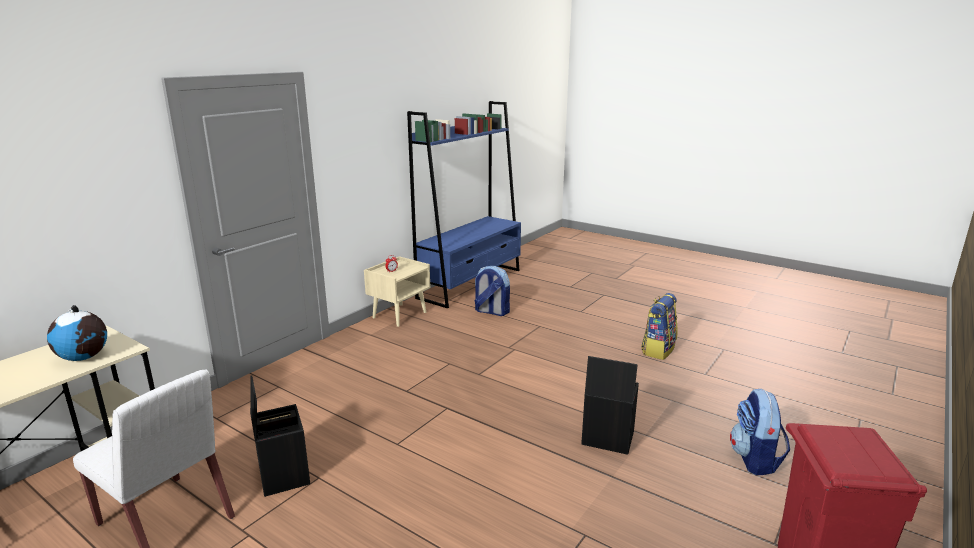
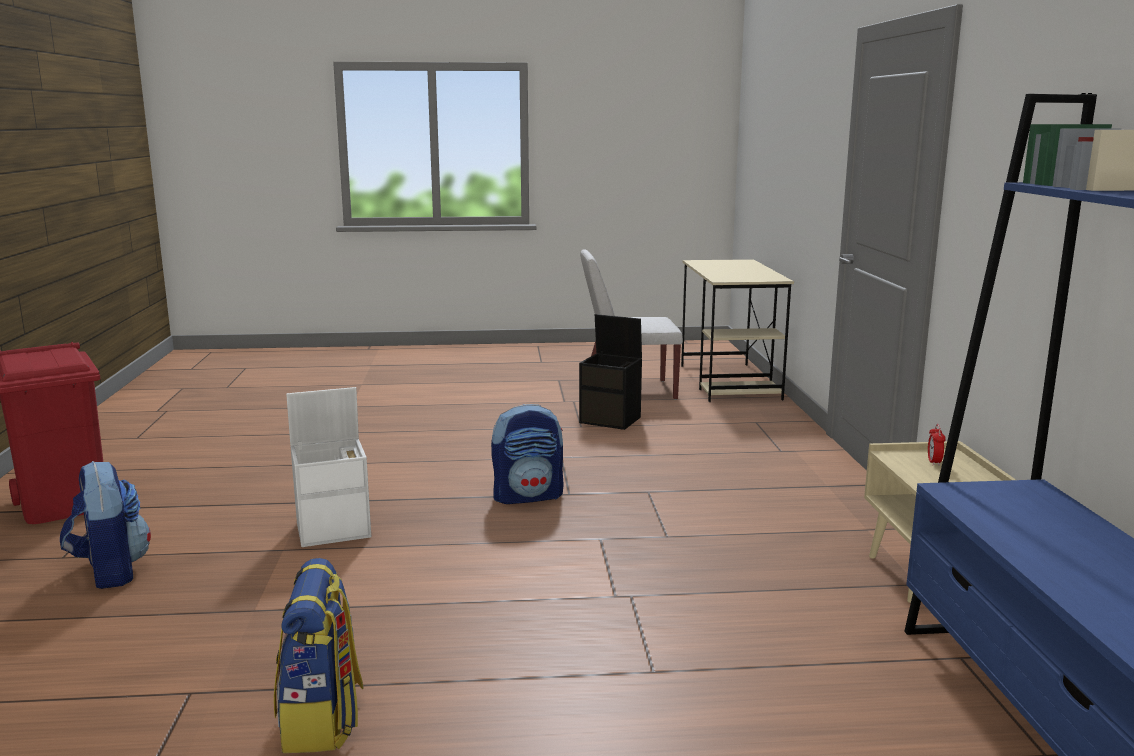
camera: 140 degrees right, 5 degrees down
(84, 357) = (729, 274): globe -> none
(491, 311) = (813, 665): backpack -> backpack (528, 496)
(606, 438) = (335, 529): black storage box -> white storage box

